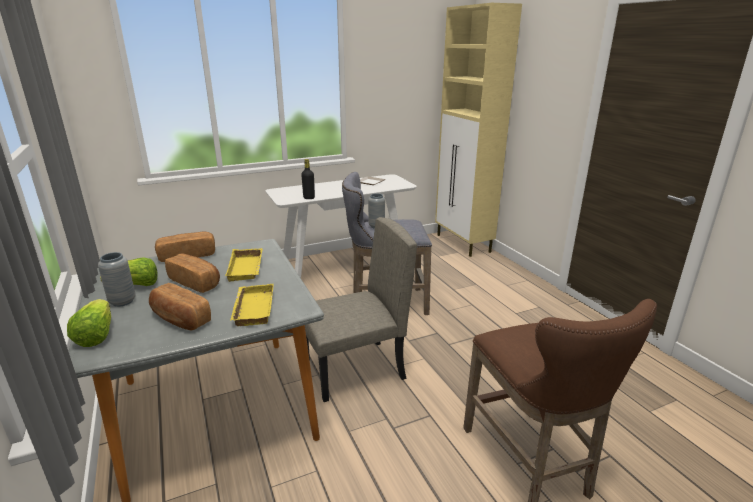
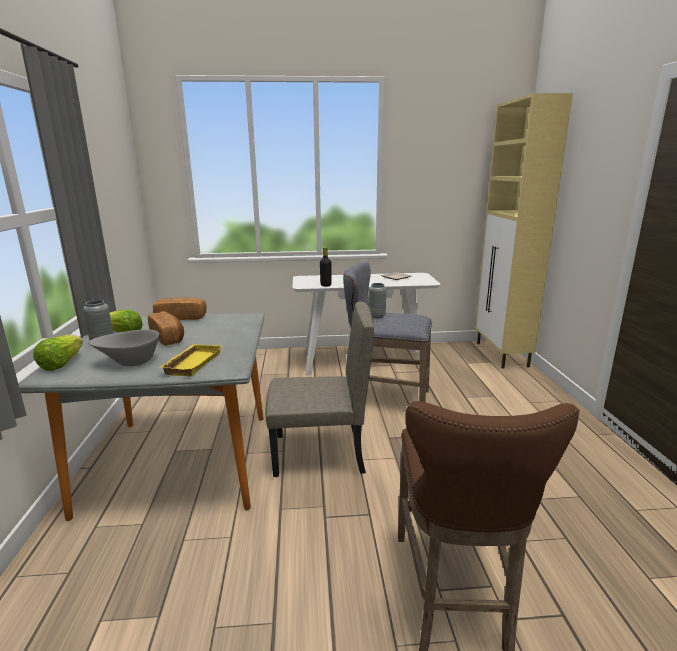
camera: 20 degrees right, 5 degrees down
(180, 319) = (130, 362): bread -> grey bowl
(247, 268) = (218, 333): yellow tray -> none

